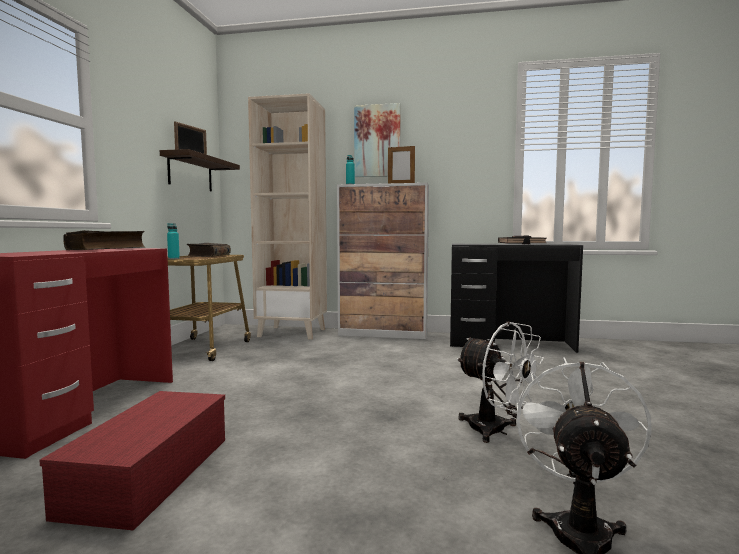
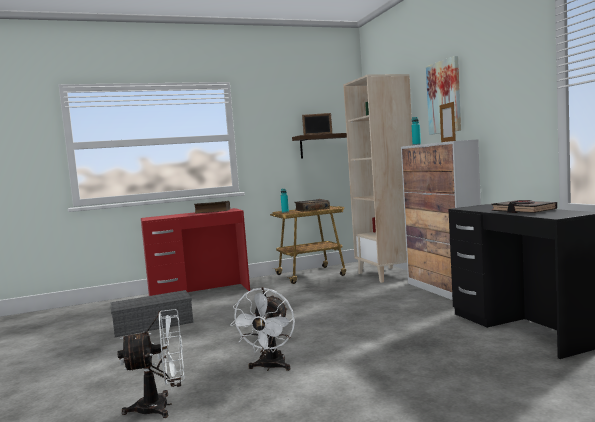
camera: 60 degrees right, 0 degrees up
(150, 472) = (154, 324): red storage box -> grey storage box

